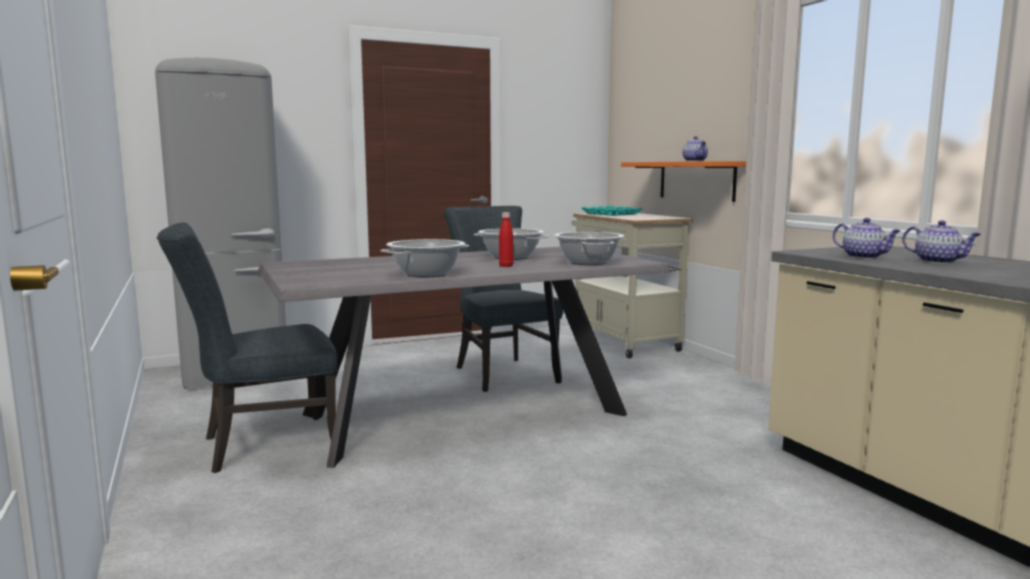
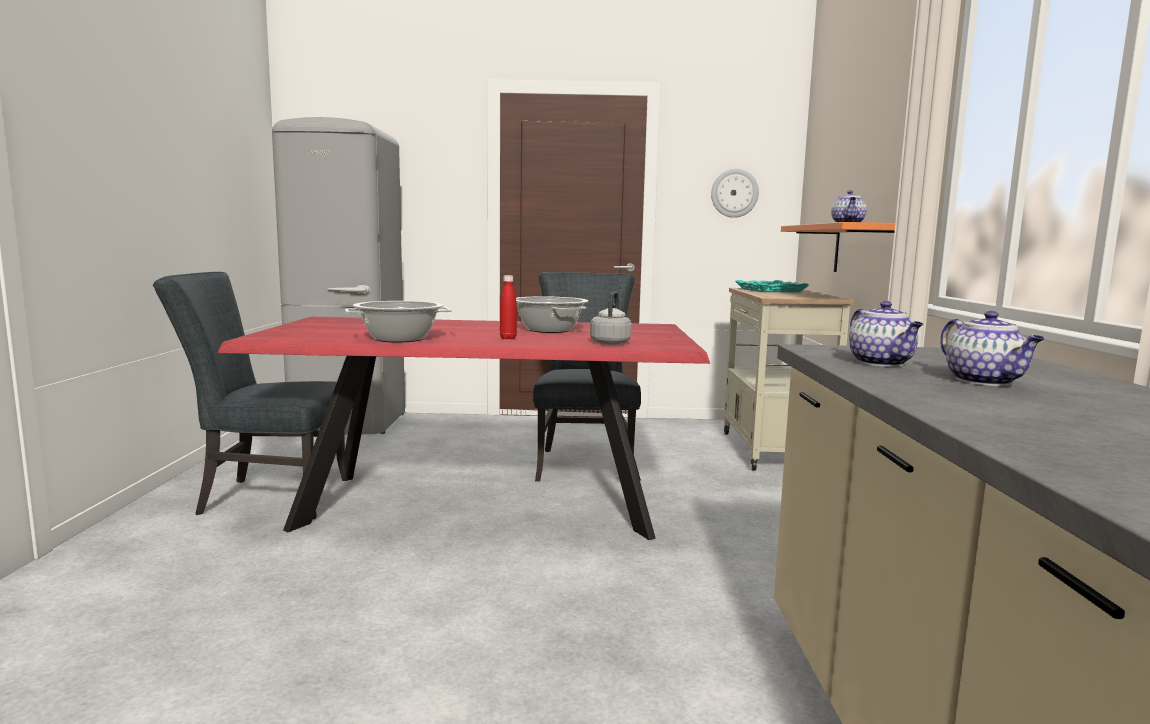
camera: 25 degrees right, 0 degrees up
(465, 415) = (480, 503): grey dining table -> red dining table
(560, 134) = (734, 193): none -> wall clock
(588, 262) = (611, 342): cooking pot -> grey kettle

